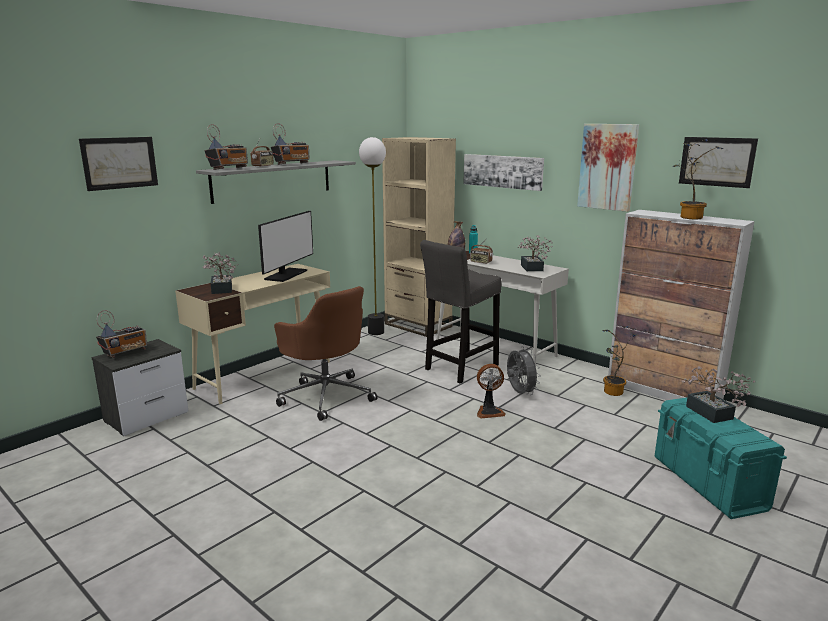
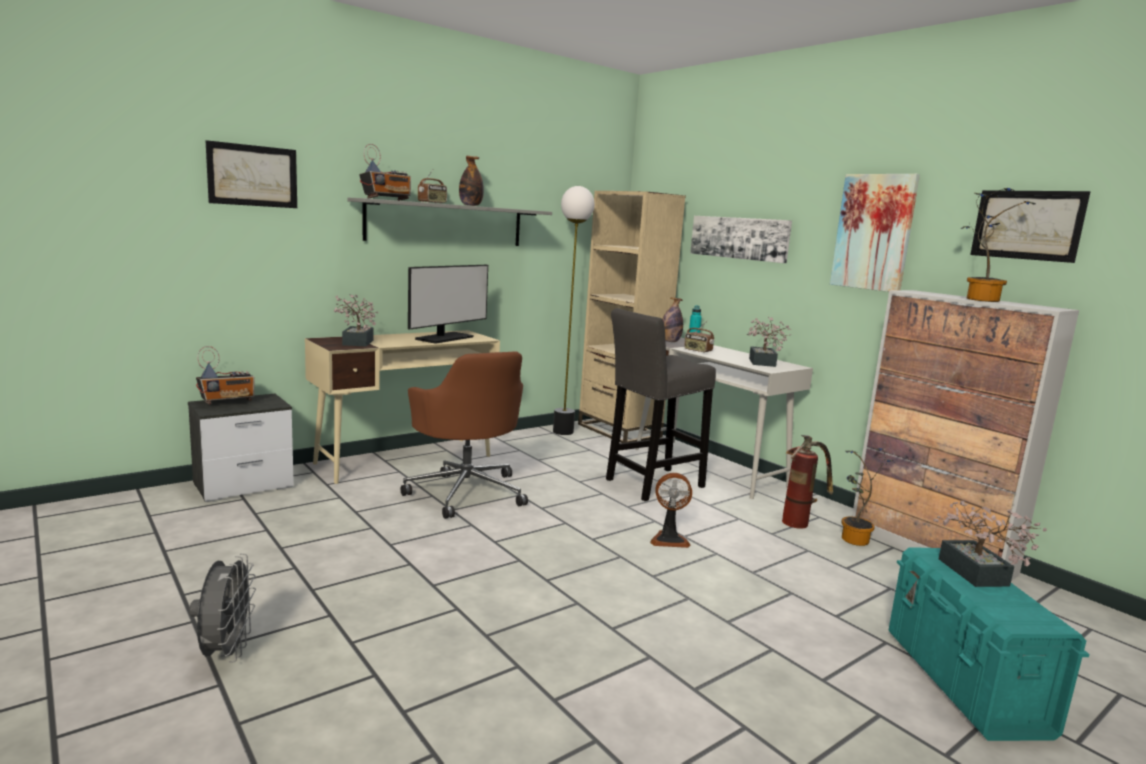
camera: 10 degrees right, 5 degrees down
(292, 164) = (470, 205): radio -> bottle
(519, 393) = (720, 523): grey fan -> grey fan (226, 653)
(572, 382) = (800, 520): none -> fire extinguisher

